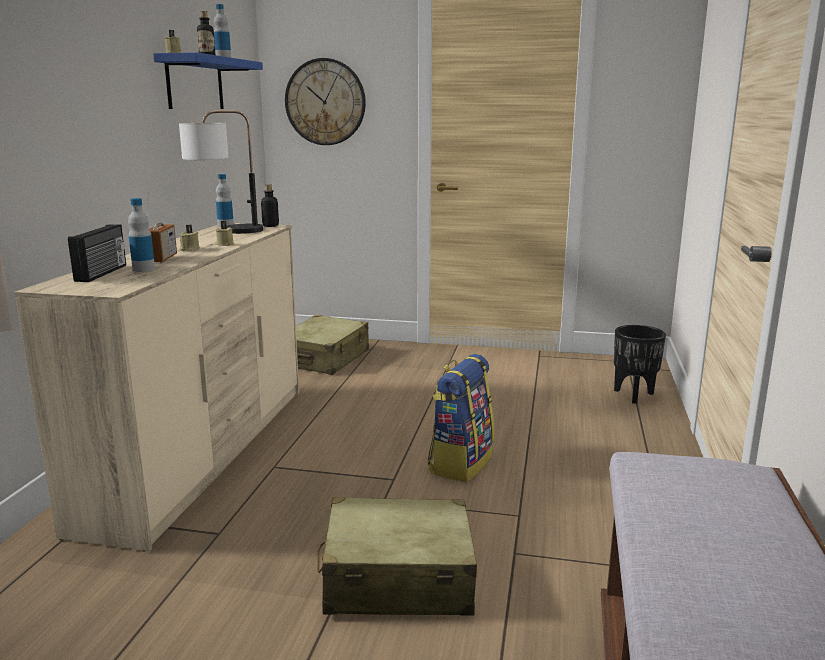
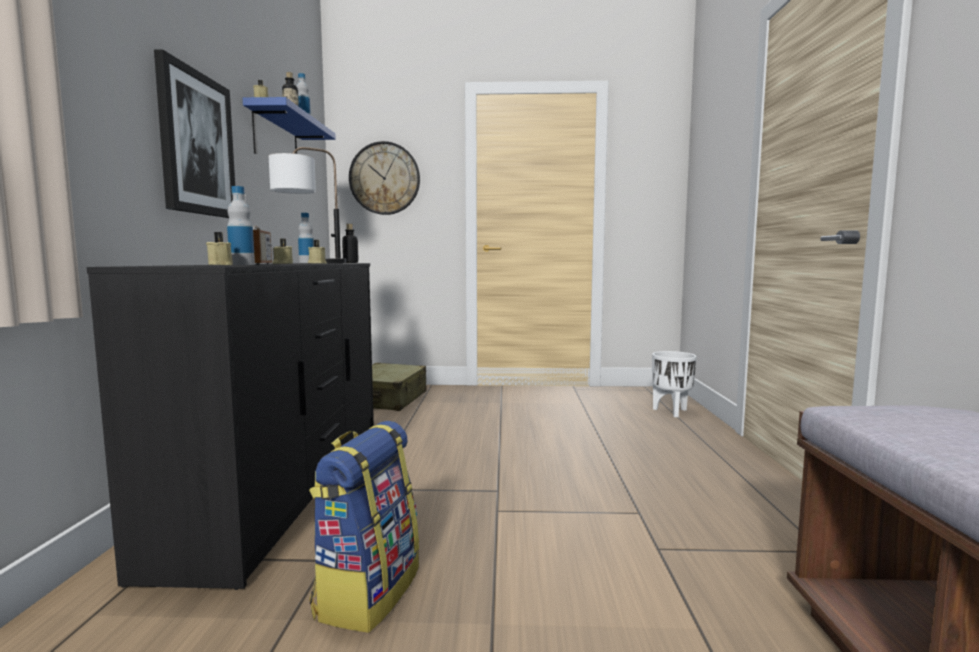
camera: 10 degrees left, 10 degrees down
(103, 273) = (195, 265): radio -> none
(106, 125) = (196, 144): none -> picture
(123, 276) = (221, 265): none -> beige candle
(205, 452) = (290, 481): beige dresser -> black dresser
(397, 579) = (551, 589): beige suitcase -> none
(460, 462) = (555, 471): backpack -> backpack (367, 591)
(634, 395) = (672, 411): black planter -> white planter

